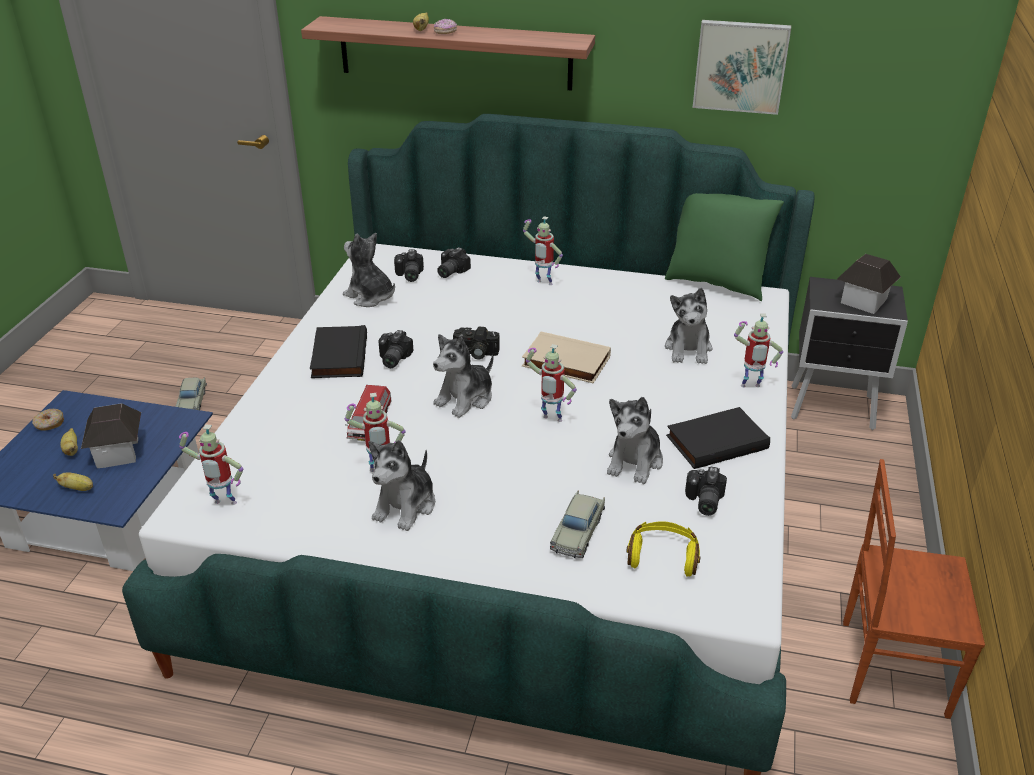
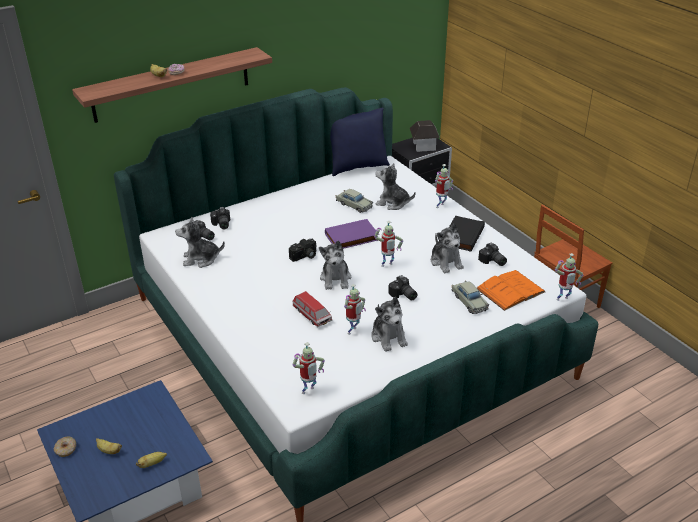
camera: 45 degrees left, 0 degrees up
(118, 452) = (142, 433): toy house -> none
(192, 402) = (82, 400): beige toy car -> beige toy car (354, 205)
(337, 356) = (238, 296): black book -> none
(392, 359) = (269, 282): camera -> camera (403, 295)
(543, 283) = (279, 206): toy robot -> toy robot (562, 300)
(565, 363) = (352, 238): beige book -> purple book
(663, 556) = (510, 290): yellow headphones -> orange book
(688, 349) = (392, 203): plush toy -> plush toy turned 150 degrees clockwise
(716, 283) = (357, 167): green pillow -> blue pillow
(740, 66) = (336, 41): picture -> none

